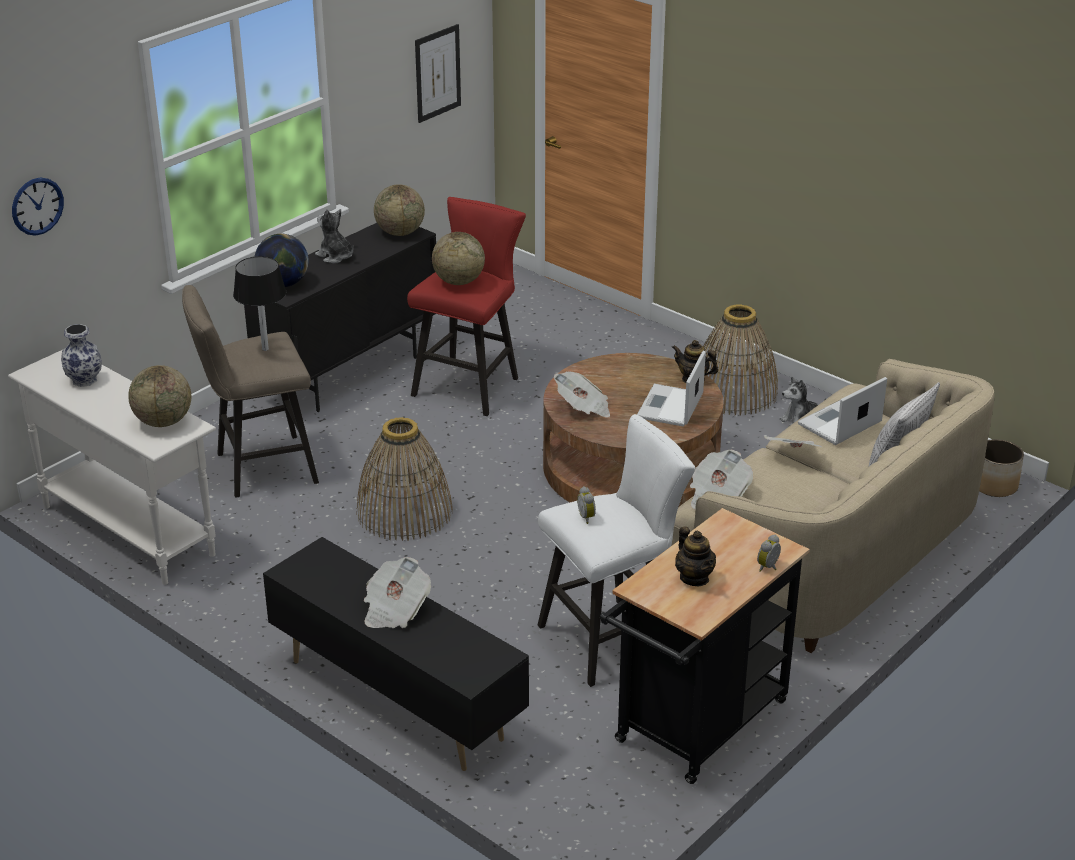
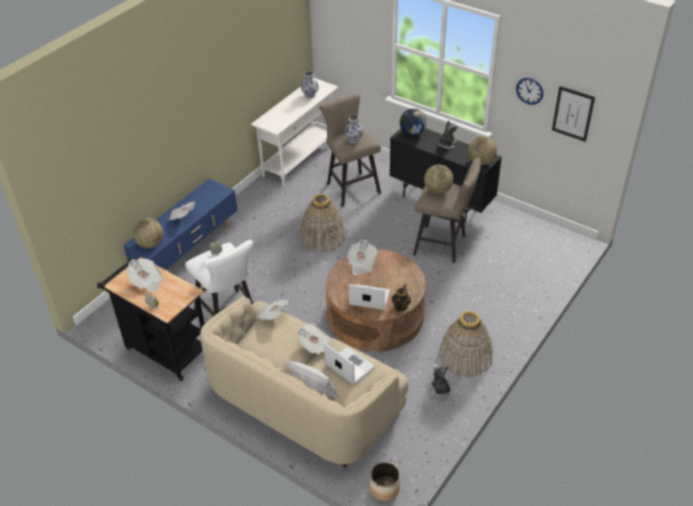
camera: 85 degrees right, 10 degrees up
(37, 206) = (337, 23): wall clock -> wall clock (529, 91)
(163, 421) = (279, 120): globe -> globe (150, 244)
(265, 349) = (354, 139): black table lamp -> vase
(396, 699) = (188, 252): black tv stand -> blue tv stand
(470, 384) = (443, 245): red stool -> beige stool
(694, 578) = (146, 282): teapot -> newspaper

